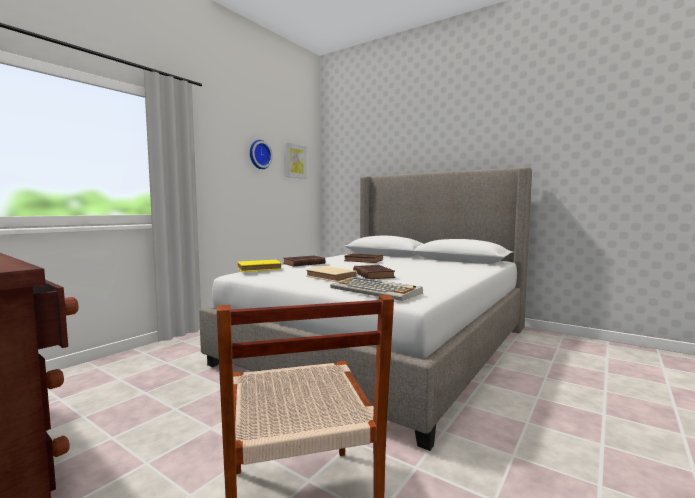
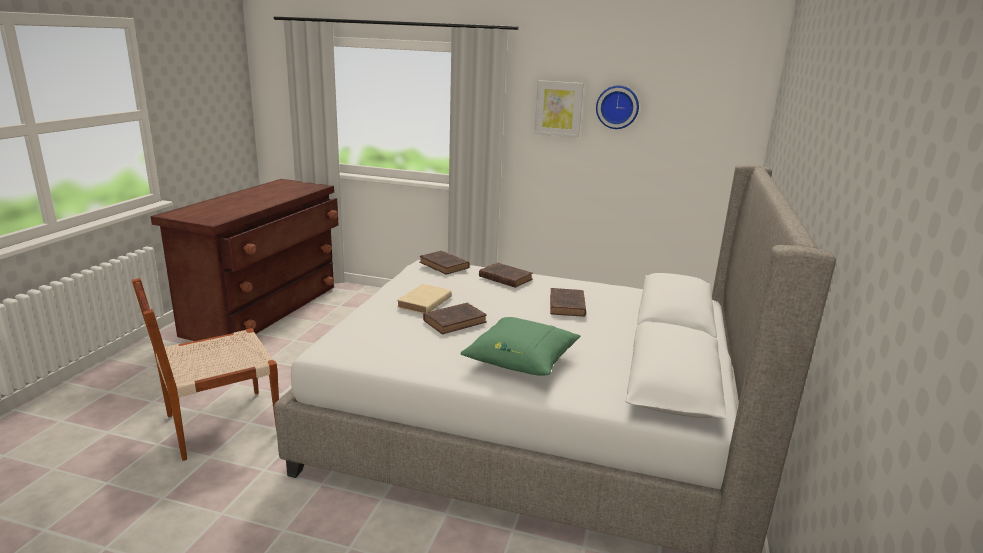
camera: 70 degrees right, 15 degrees up
(260, 268) = (445, 266): yellow book -> brown book
(295, 161) = (698, 114): picture -> picture (558, 108)
(376, 290) = (358, 329): keyboard -> none
(439, 271) = (521, 360): none -> green pillow

